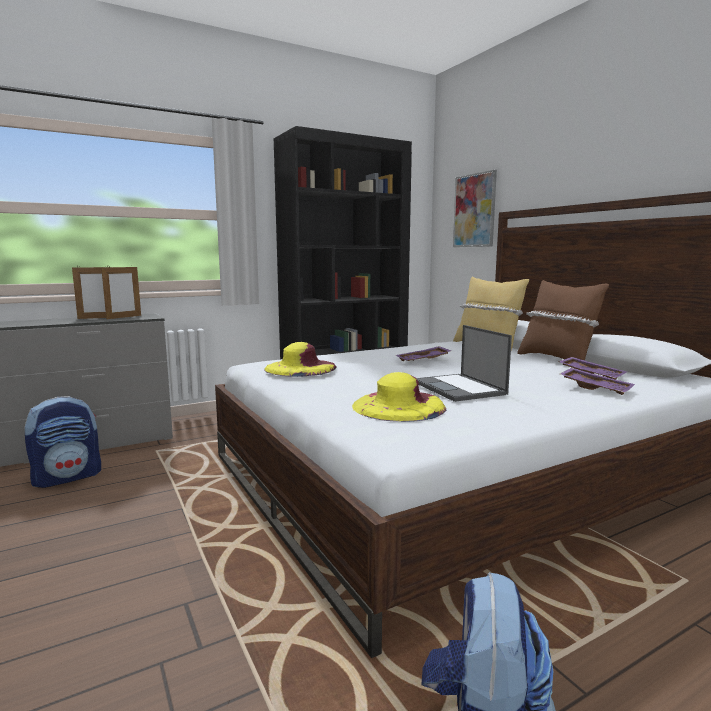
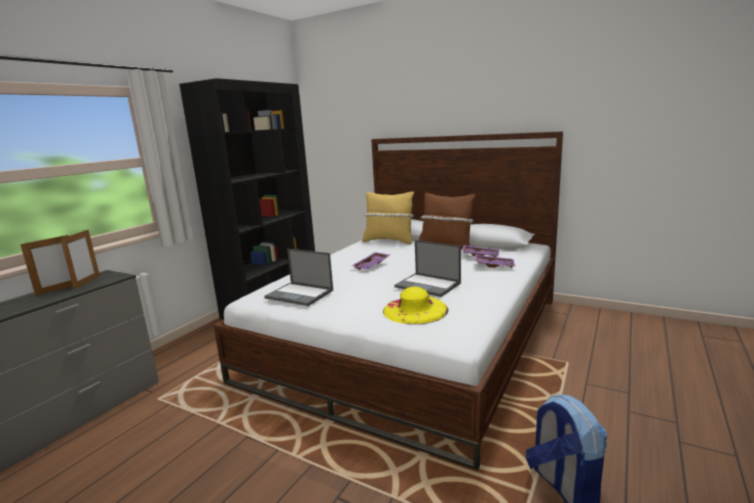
camera: 30 degrees left, 5 degrees up
(68, 477) = (96, 454): backpack -> none
(300, 368) = (300, 294): yellow hat -> laptop
(474, 210) = (346, 135): picture -> none

